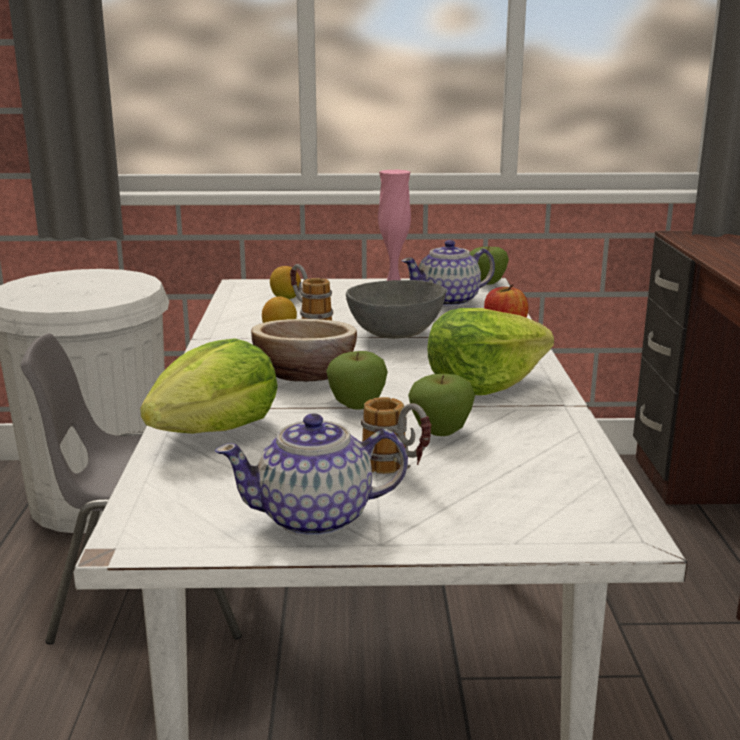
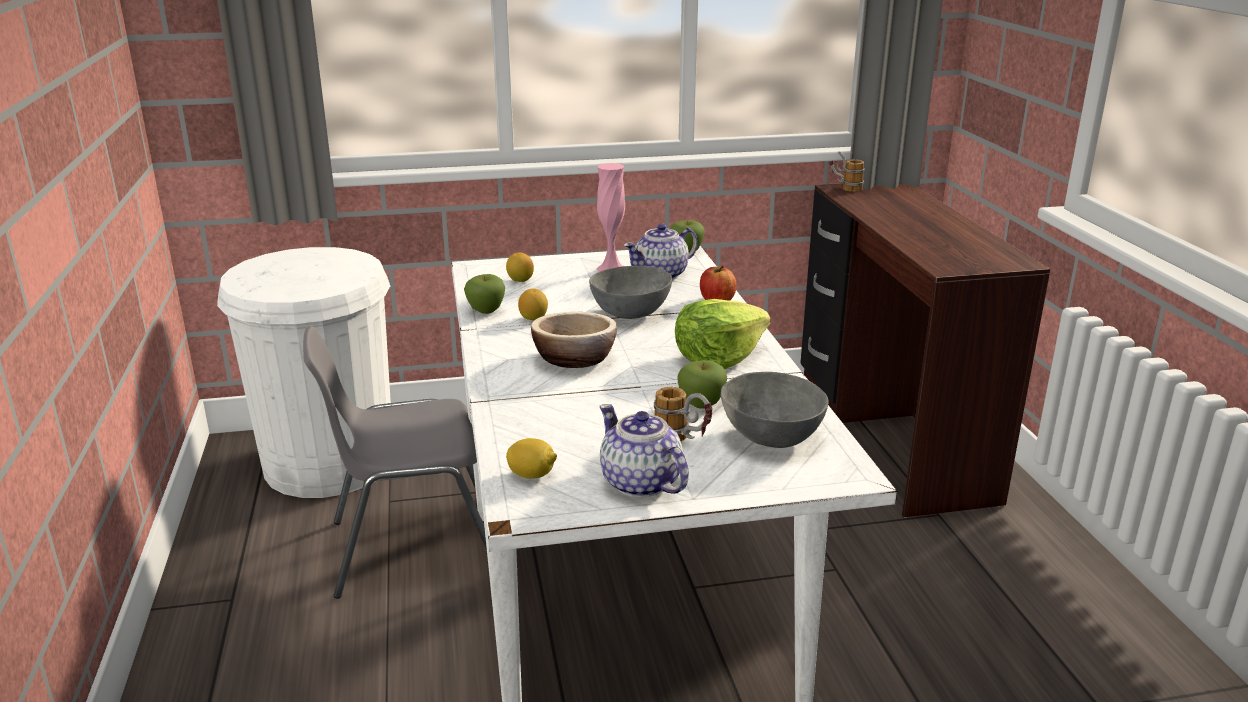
camera: 10 degrees left, 5 degrees up
(179, 495) = (532, 475): none -> lemon
(216, 430) = (530, 418): lettuce -> none
(308, 319) = (551, 303): mug -> mug (844, 187)
(316, 518) = (641, 483): teapot -> teapot turned 75 degrees clockwise
(357, 405) = (629, 386): apple -> apple (486, 311)
(519, 475) = (770, 436): none -> grey bowl

